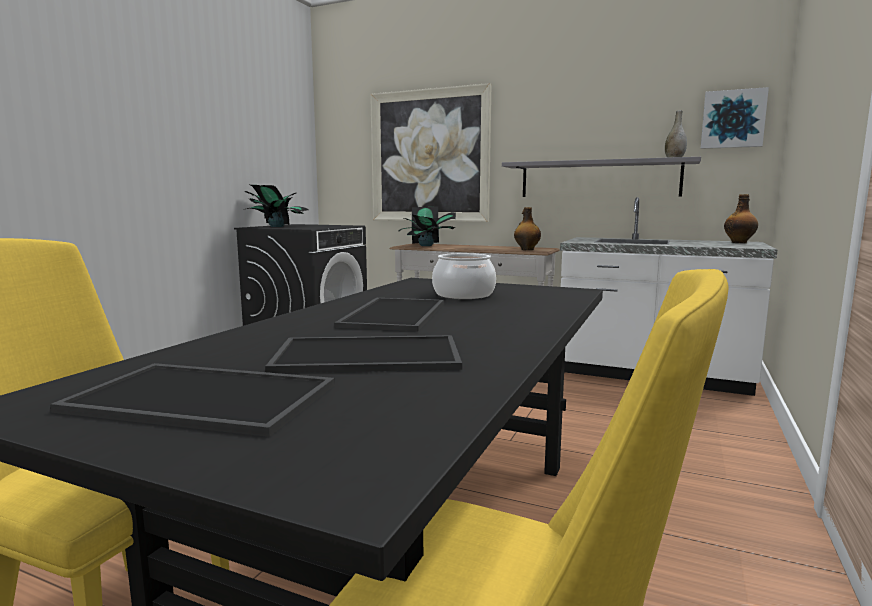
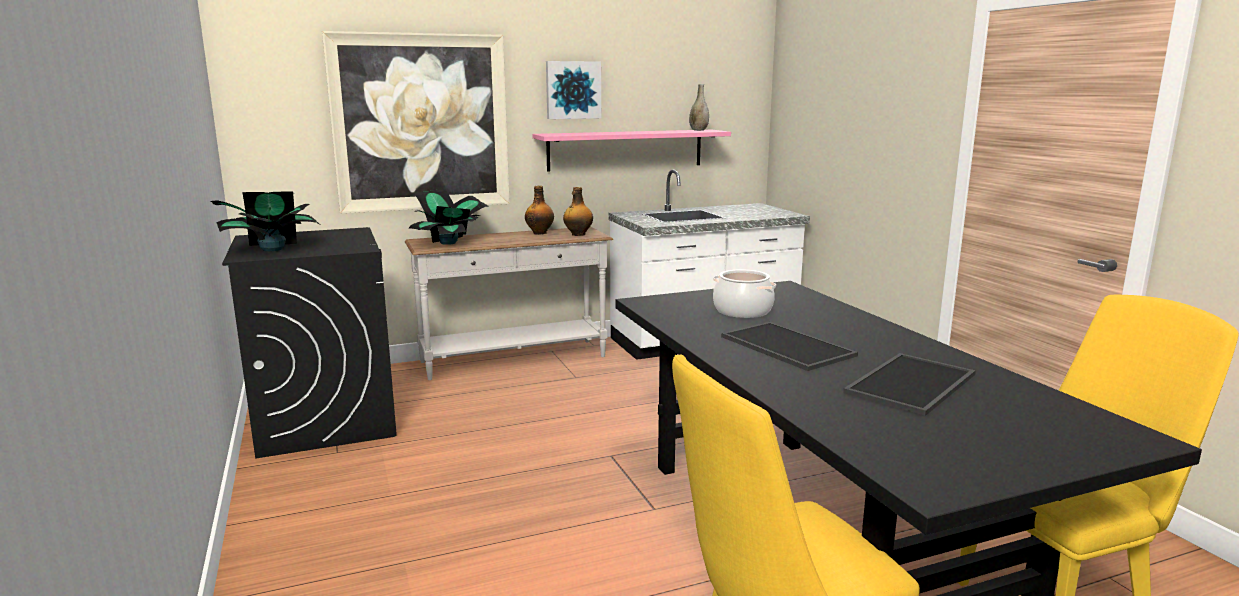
camera: 45 degrees left, 5 degrees up
(207, 396) = (967, 439): tray -> none
(598, 179) = (626, 149): grey shelf -> pink shelf
(733, 119) = (735, 92): picture -> picture (573, 90)
(739, 242) = (756, 207): bottle -> bottle (540, 233)

